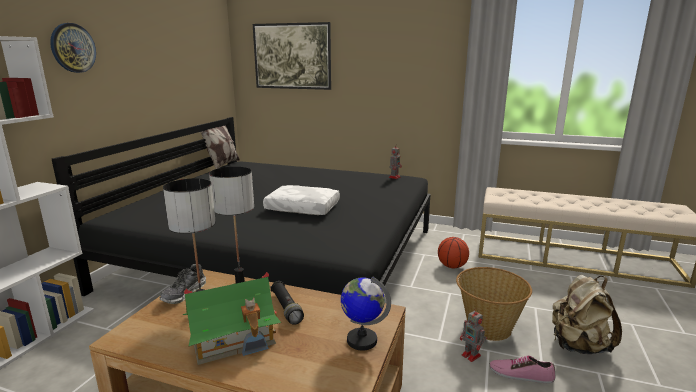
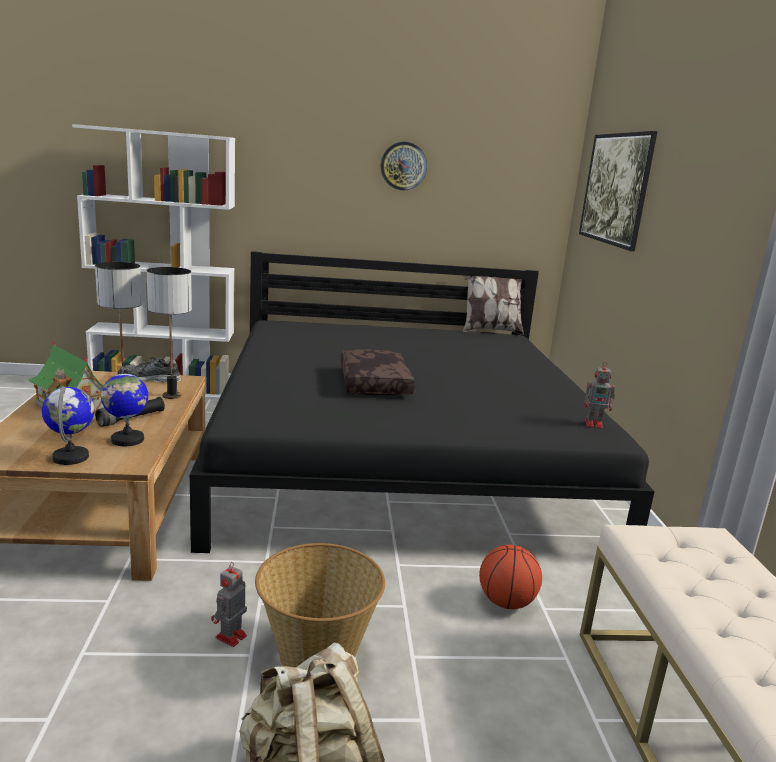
camera: 65 degrees right, 0 degrees up
(73, 48) = (307, 152): wall clock -> wall clock (403, 166)
(301, 208) = (372, 383): white pillow -> brown pillow
(334, 312) = (127, 440): none -> globe
(521, 374) = (197, 691): shoe -> none

